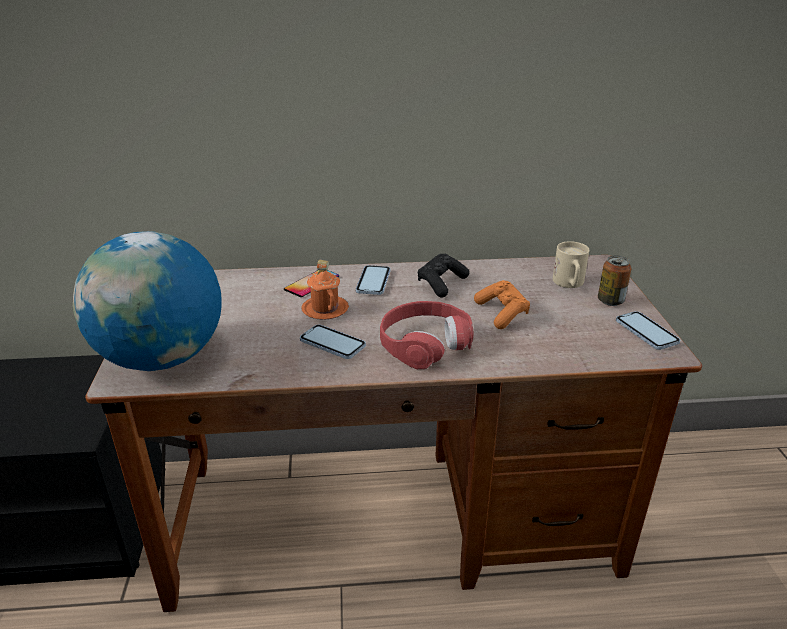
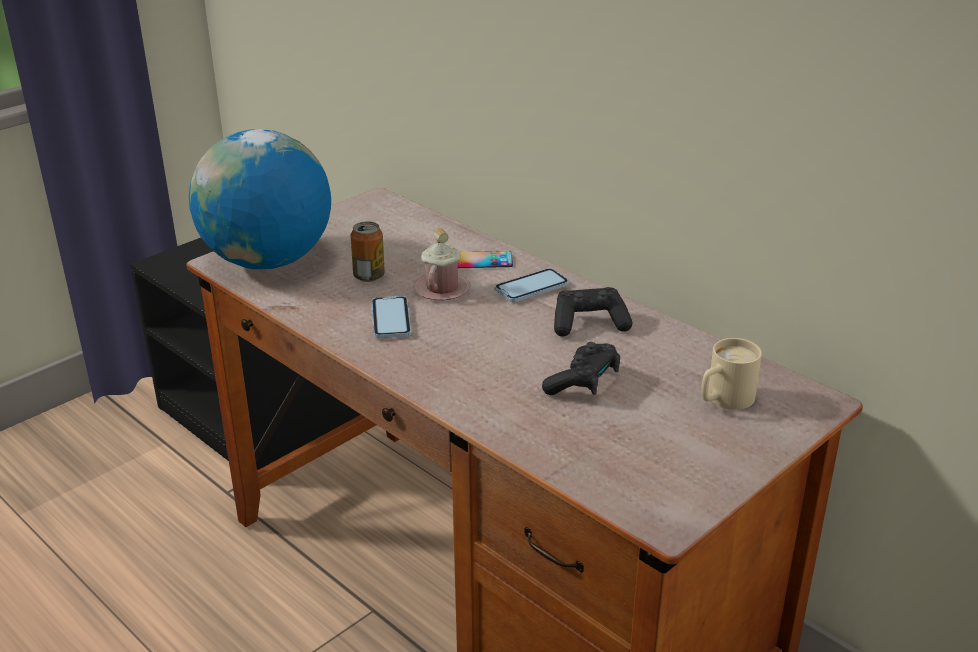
camera: 50 degrees right, 0 degrees up
(325, 309) = (442, 289): orange mug -> pink mug
(424, 343) = (457, 364): red headphones -> none
(501, 313) = (583, 383): orange game controller -> black game controller
(610, 301) = (729, 442): can -> can (369, 276)
(646, 332) = (691, 492): phone -> none

